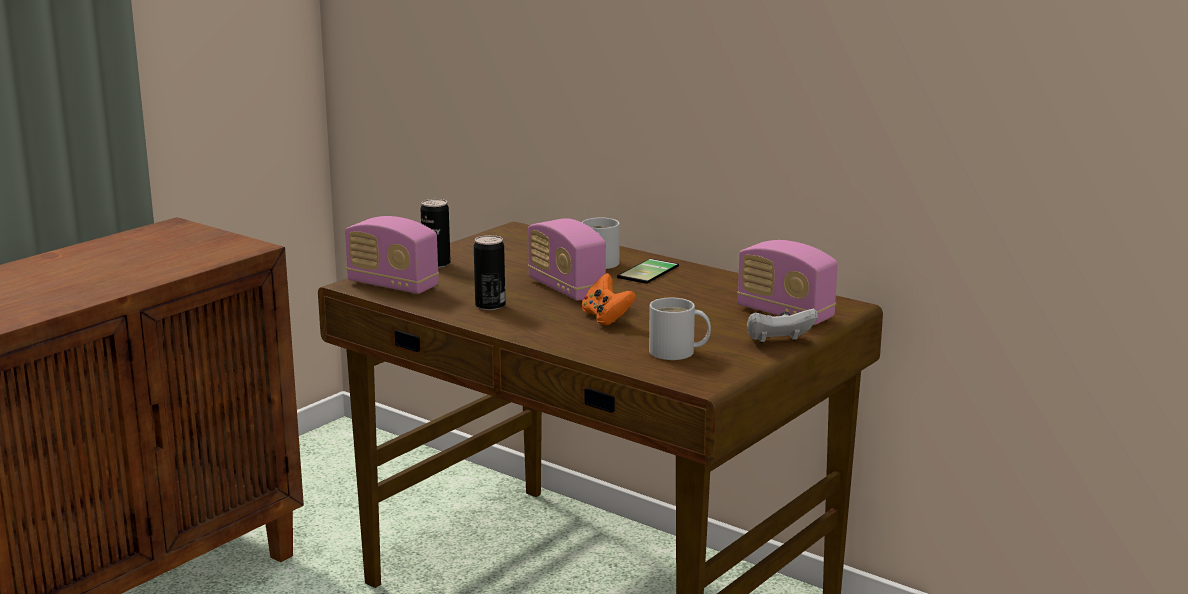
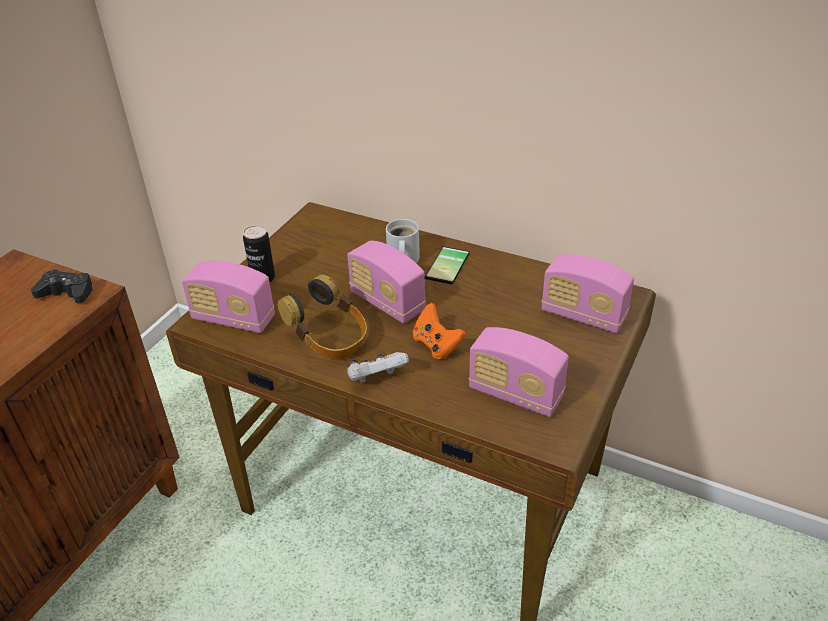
camera: 10 degrees left, 20 degrees up
(223, 245) = (67, 293): none -> black game controller
(490, 305) = (329, 340): can -> headphones
(676, 353) = (515, 394): white mug -> radio
(778, 342) = (595, 362): white game controller -> white game controller (376, 379)

